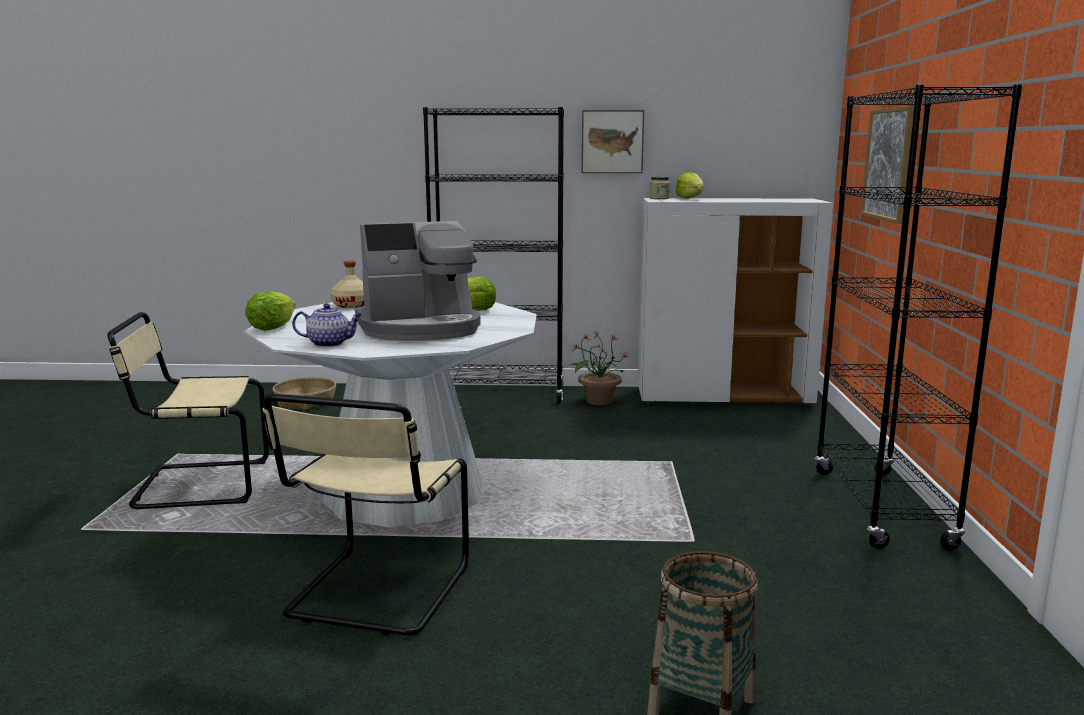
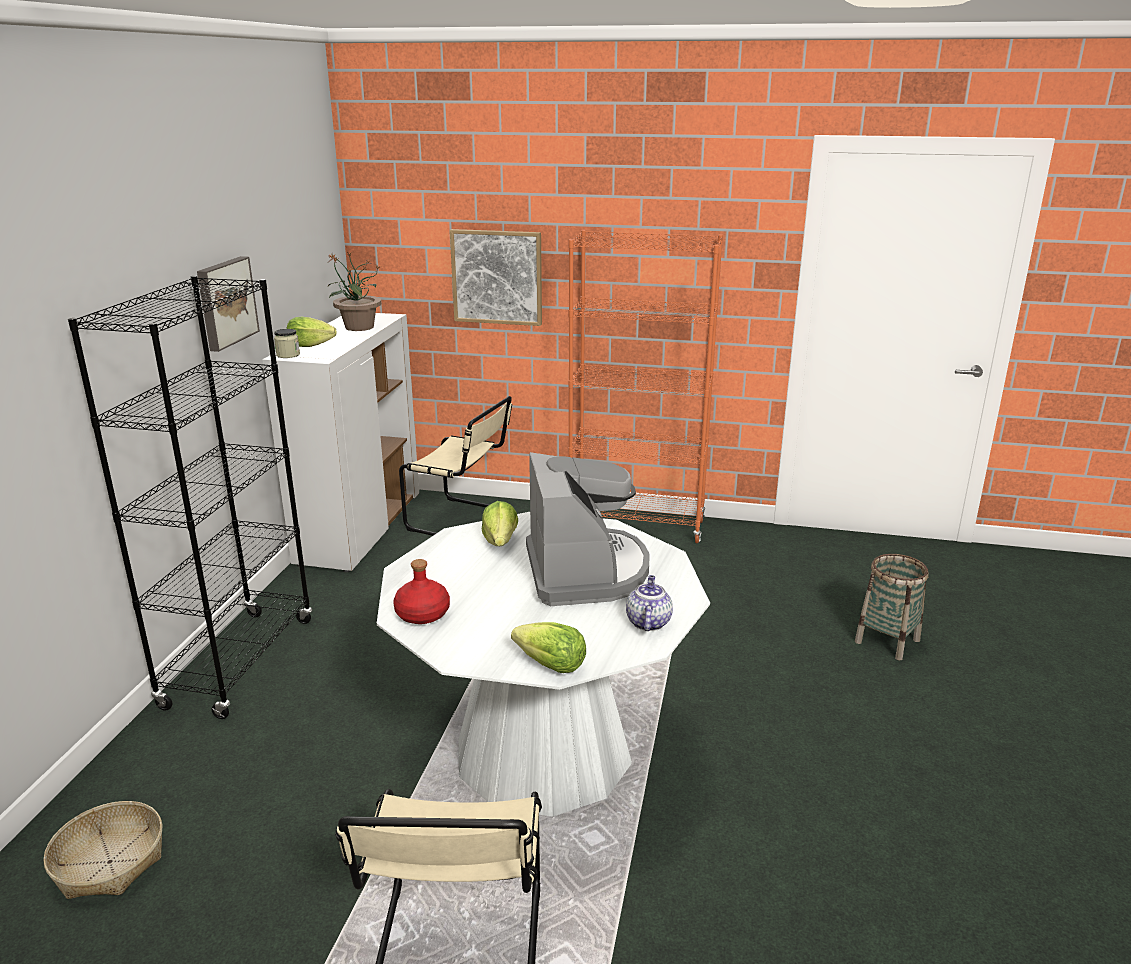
camera: 80 degrees left, 10 degrees up
(352, 305) = (422, 614): beige bottle -> red bottle
(376, 594) = (763, 771): beige chair -> beige chair (465, 522)
(598, 401) = (319, 597): potted plant -> potted plant (358, 327)
(881, 508) = (637, 526): black bookcase -> orange bookcase

